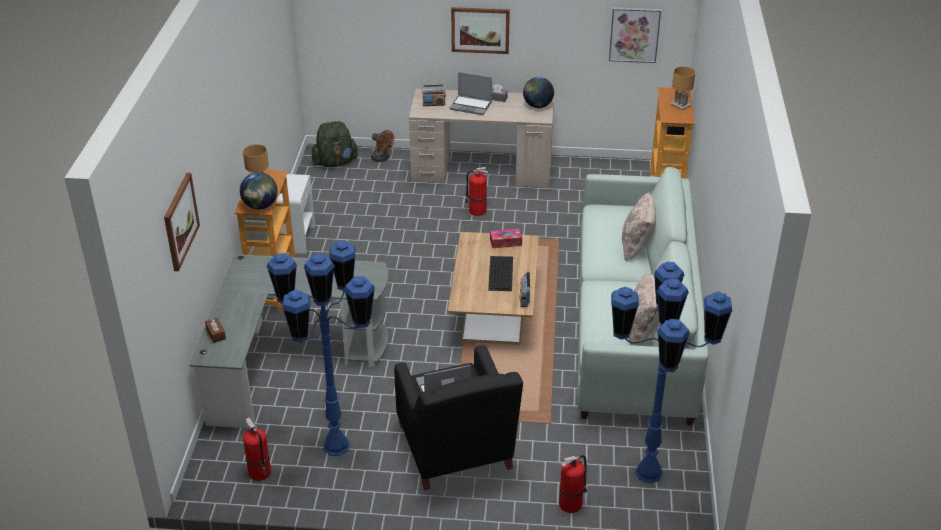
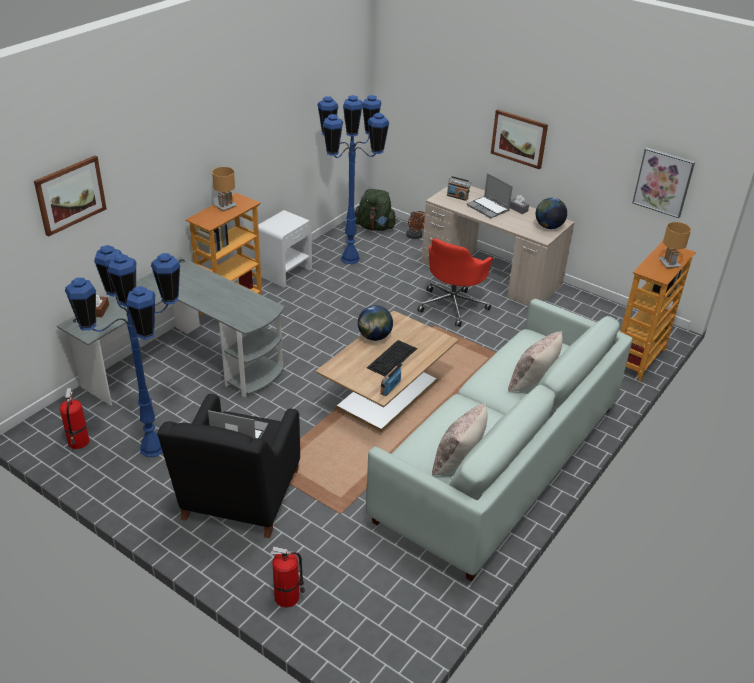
camera: 30 degrees right, 0 degrees up
(260, 206) = (209, 221): globe -> globe (374, 337)
(476, 211) = (453, 305): fire extinguisher -> red office chair
(505, 242) = (423, 334): tissue box -> none
(649, 473) = (386, 606): blue floor lamp -> blue floor lamp (350, 259)

